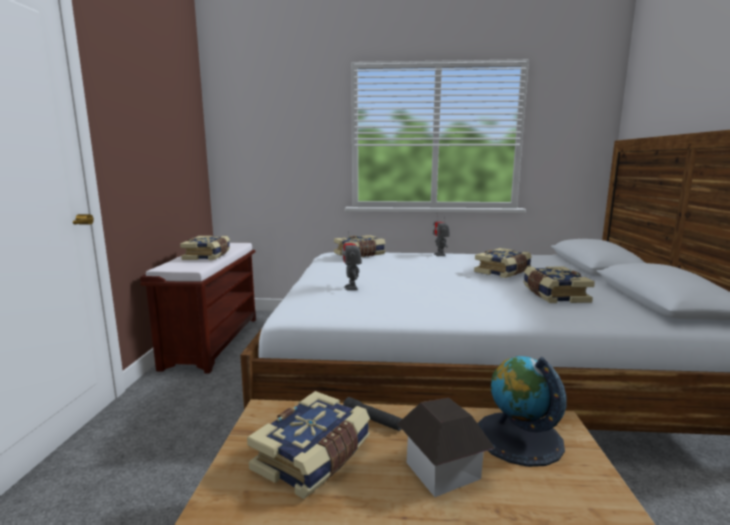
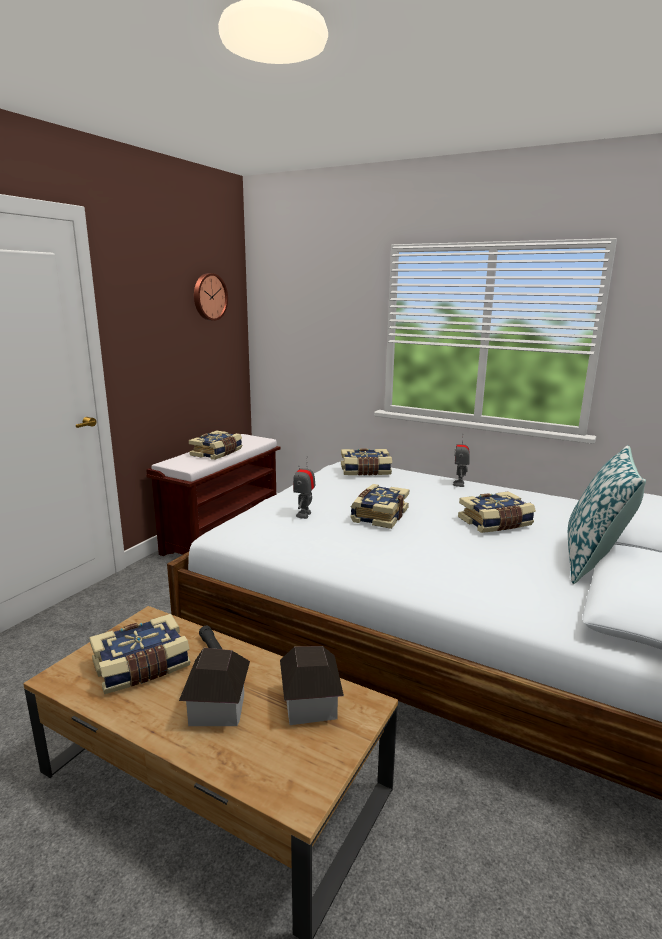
camera: 25 degrees right, 5 degrees up
(177, 103) = (209, 297): none -> wall clock
(518, 438) = (310, 705): globe -> toy house
(553, 295) = (505, 567): book -> book (378, 515)
(595, 282) = (593, 560): none -> pillow

